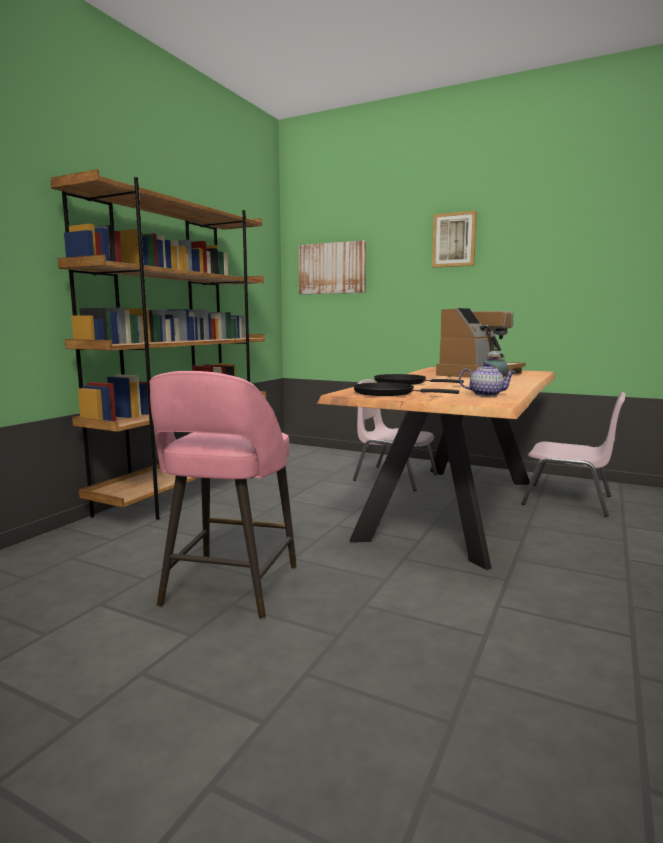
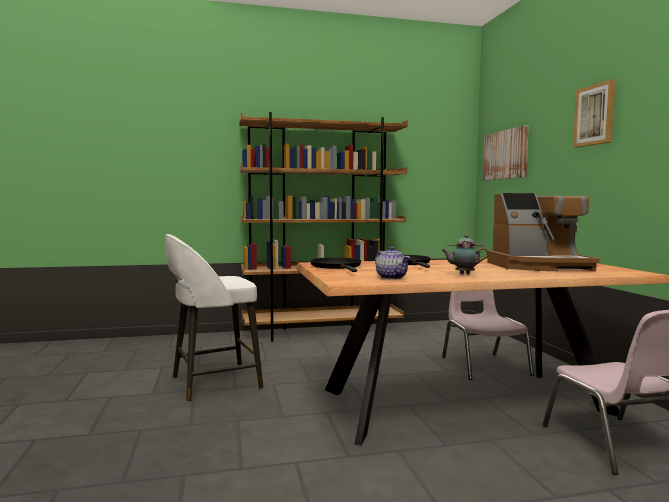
camera: 50 degrees right, 5 degrees down
(229, 587) = (213, 383): pink stool -> white stool

